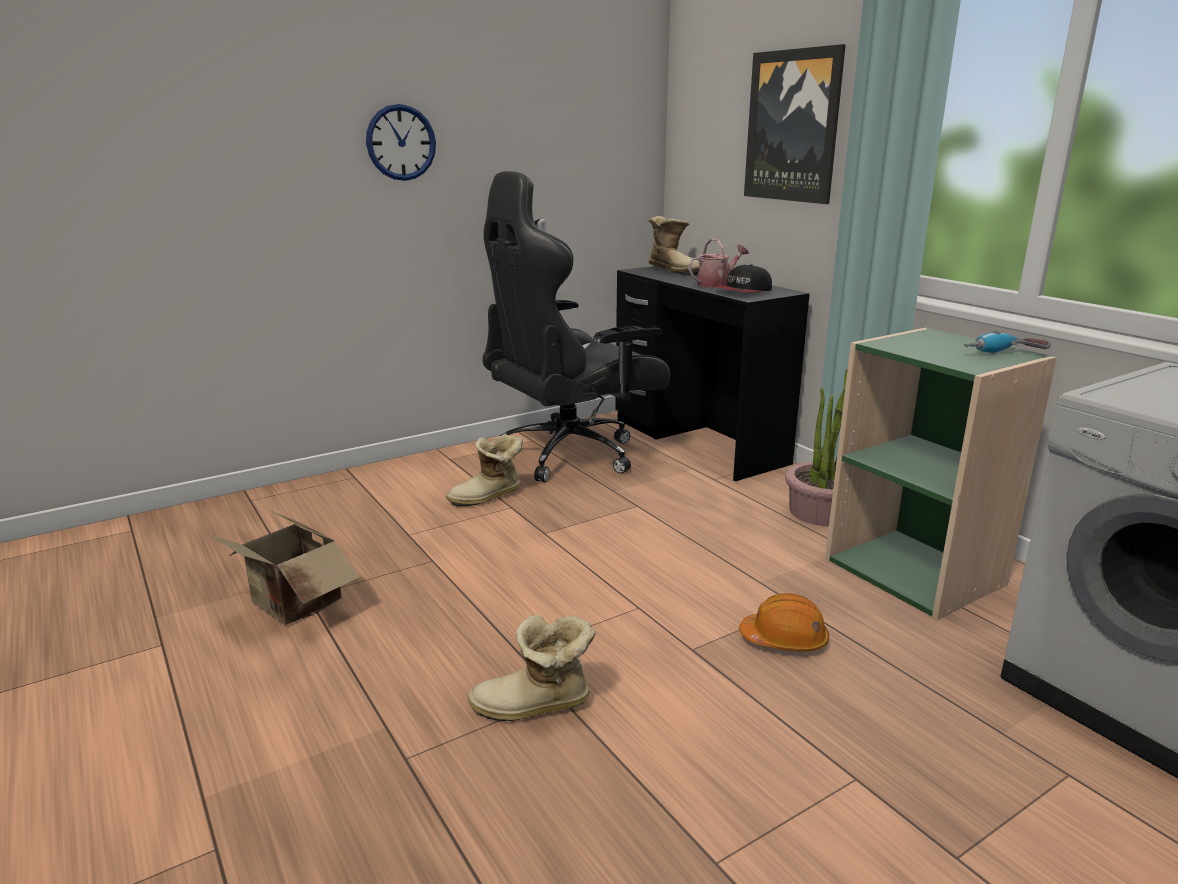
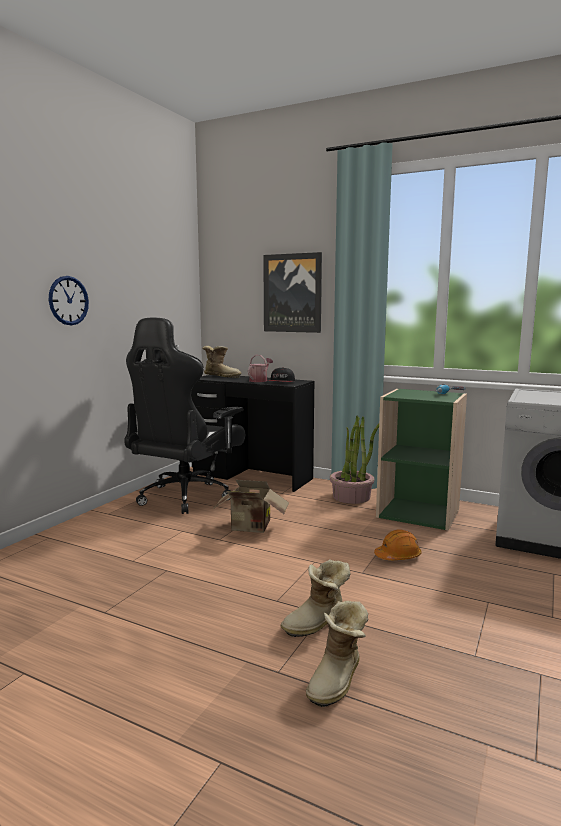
camera: 30 degrees left, 10 degrees down
(292, 607) = (100, 621): cardboard box -> cardboard box (251, 528)
(488, 497) = (161, 529): boot -> boot (338, 680)

